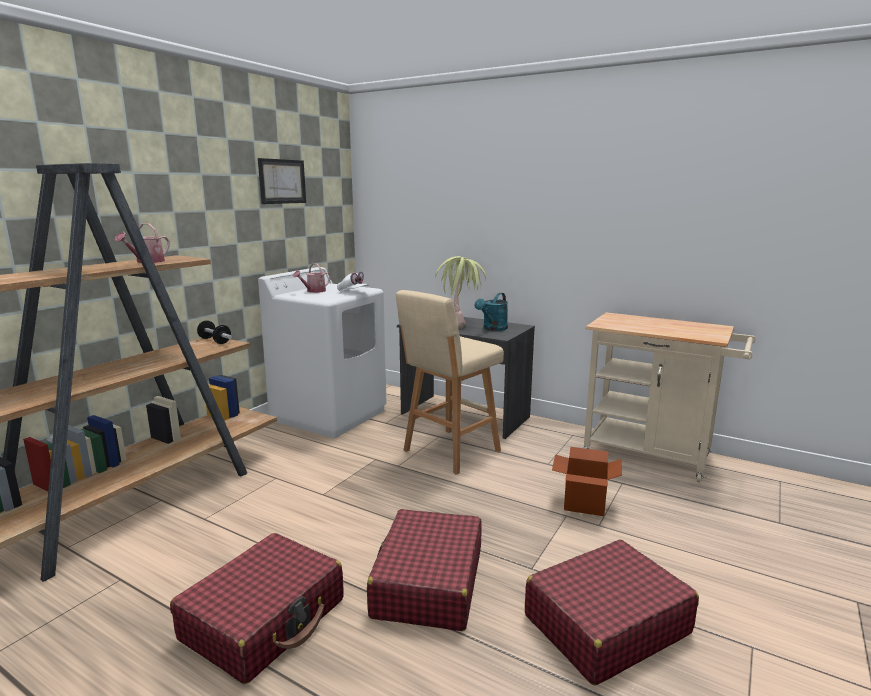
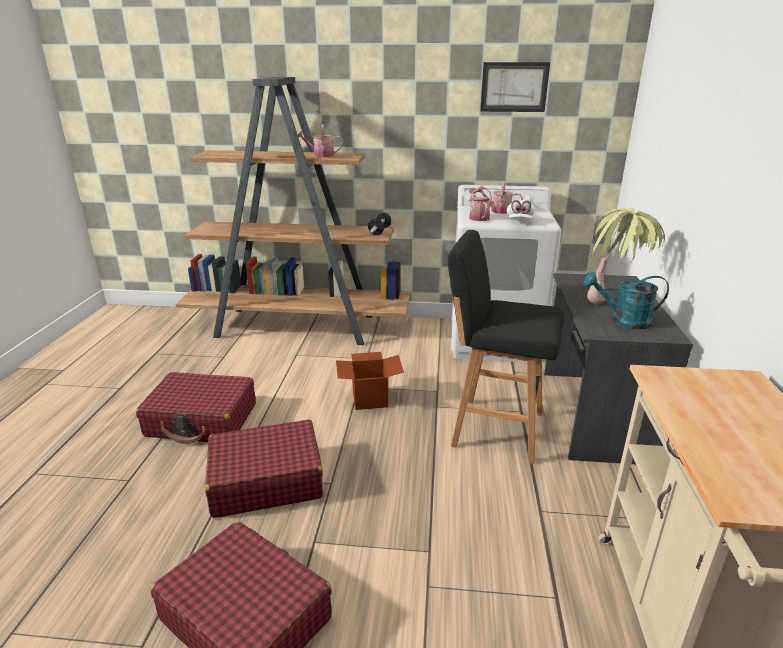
camera: 65 degrees right, 10 degrees up
(320, 297) = (478, 217): none -> watering can
(449, 452) = (494, 428): beige stool -> black stool
(584, 503) = (469, 564): cardboard box -> cardboard box (370, 399)

